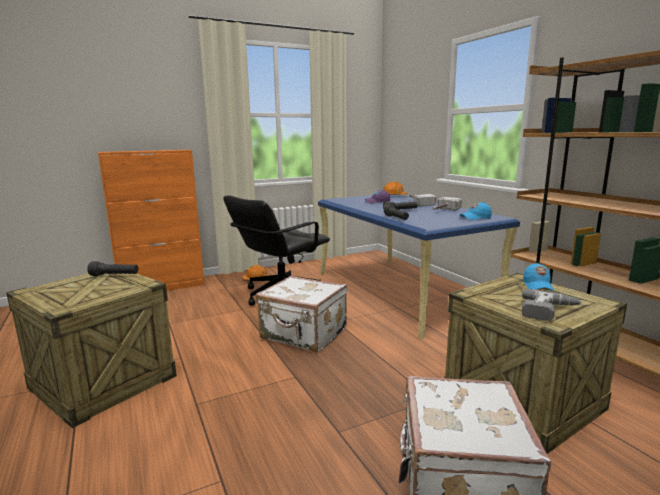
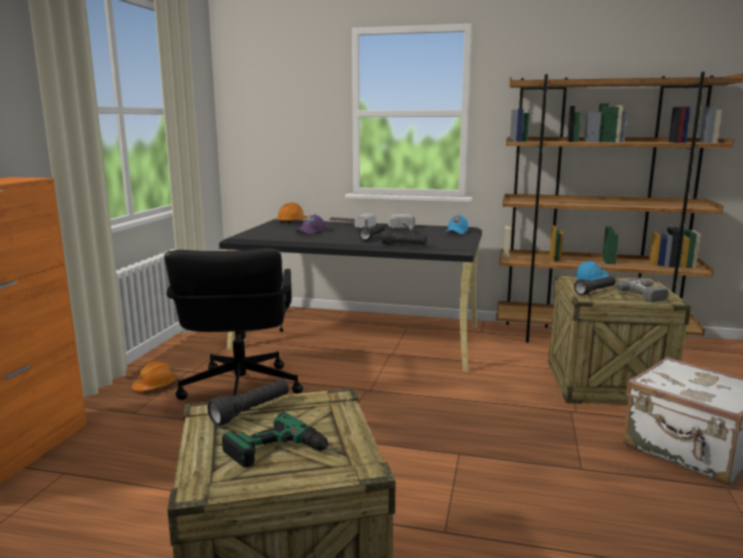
camera: 50 degrees left, 0 degrees up
(69, 293) = (283, 455): none -> power drill
(303, 335) = (373, 416): white suitcase -> none
(402, 291) = (359, 337): blue desk -> black desk
(500, 292) = (595, 291): none -> black flashlight

